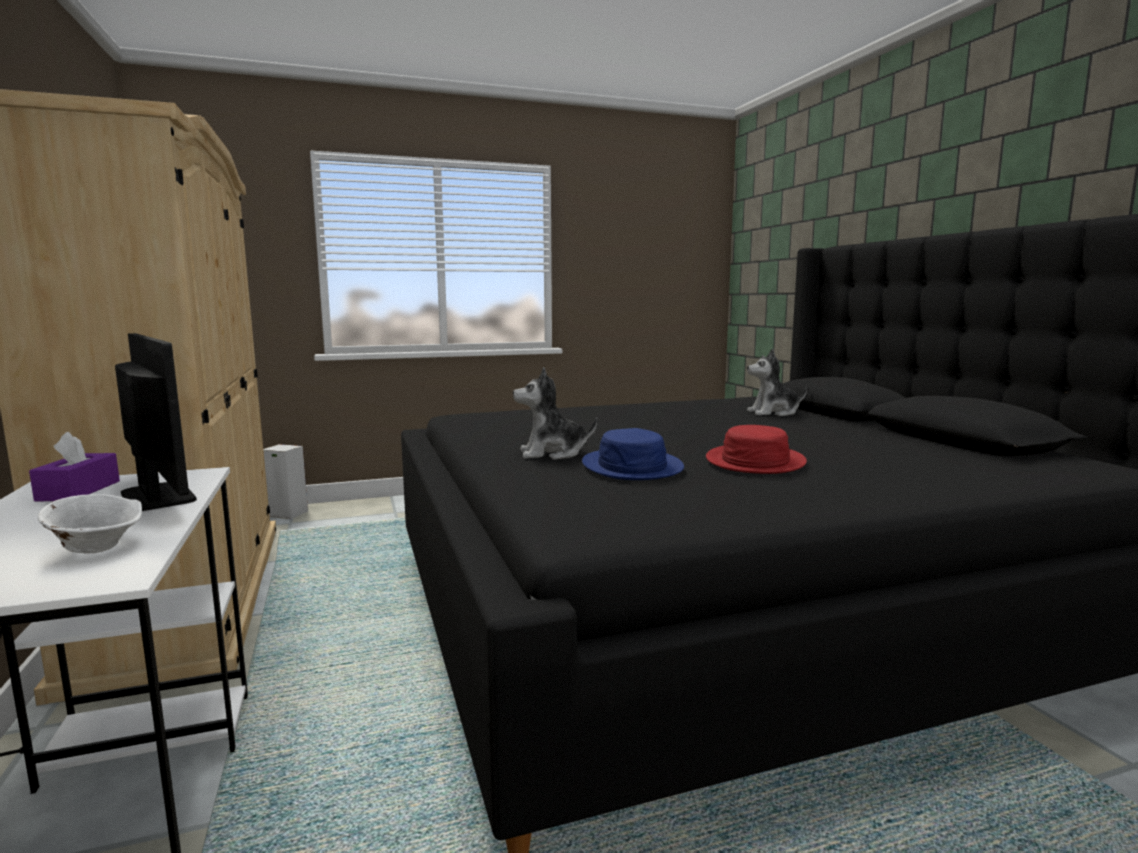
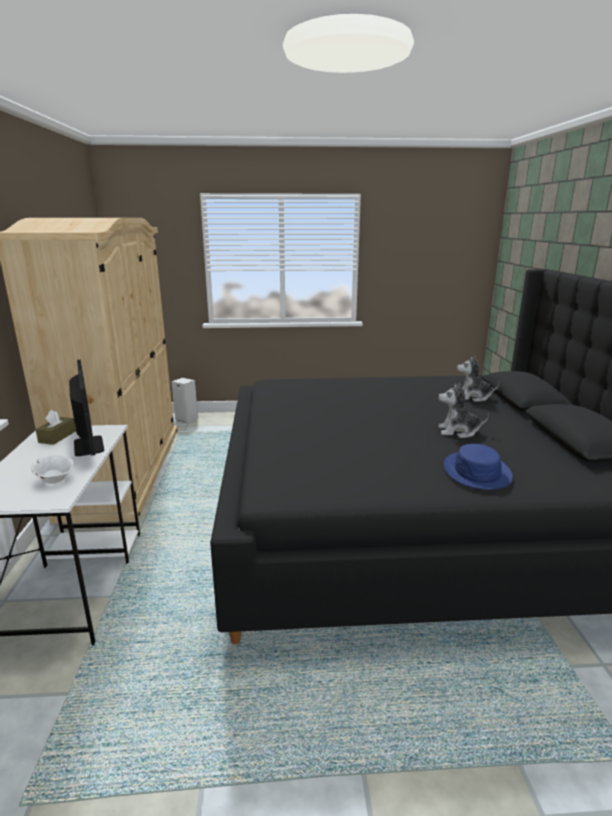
camera: 15 degrees right, 10 degrees up
(79, 491) = (57, 437): purple tissue box -> brown tissue box
(552, 453) = (300, 427): plush toy -> plush toy (458, 431)
(632, 466) = (337, 445): blue hat -> blue hat (477, 472)
(754, 461) = (413, 448): red hat -> none

